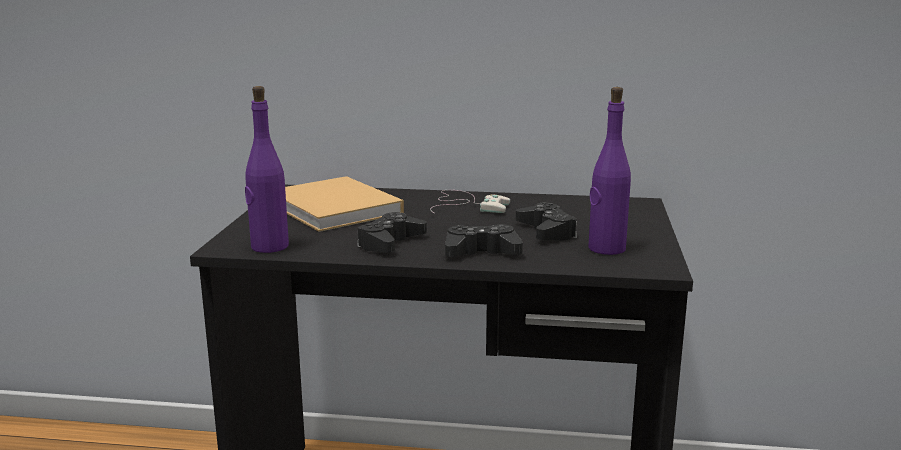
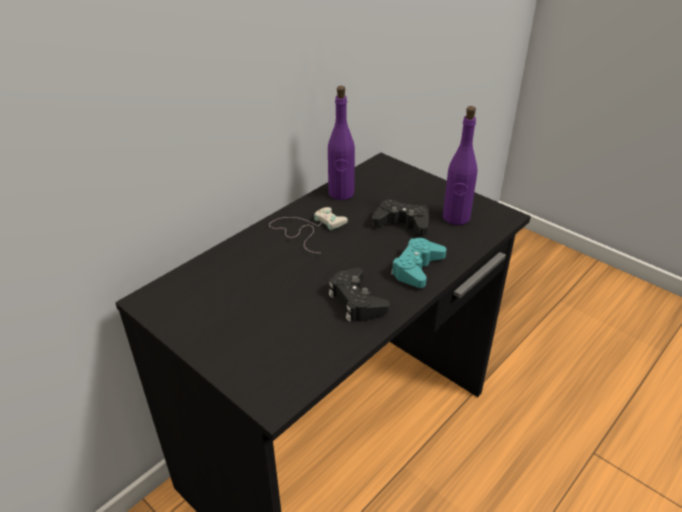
camera: 55 degrees left, 20 degrees up
(269, 247) = (301, 372): purple bottle -> purple bottle (341, 193)
(336, 209) = (240, 297): beige book -> none
(481, 252) = (417, 268): black game controller -> turquoise game controller

